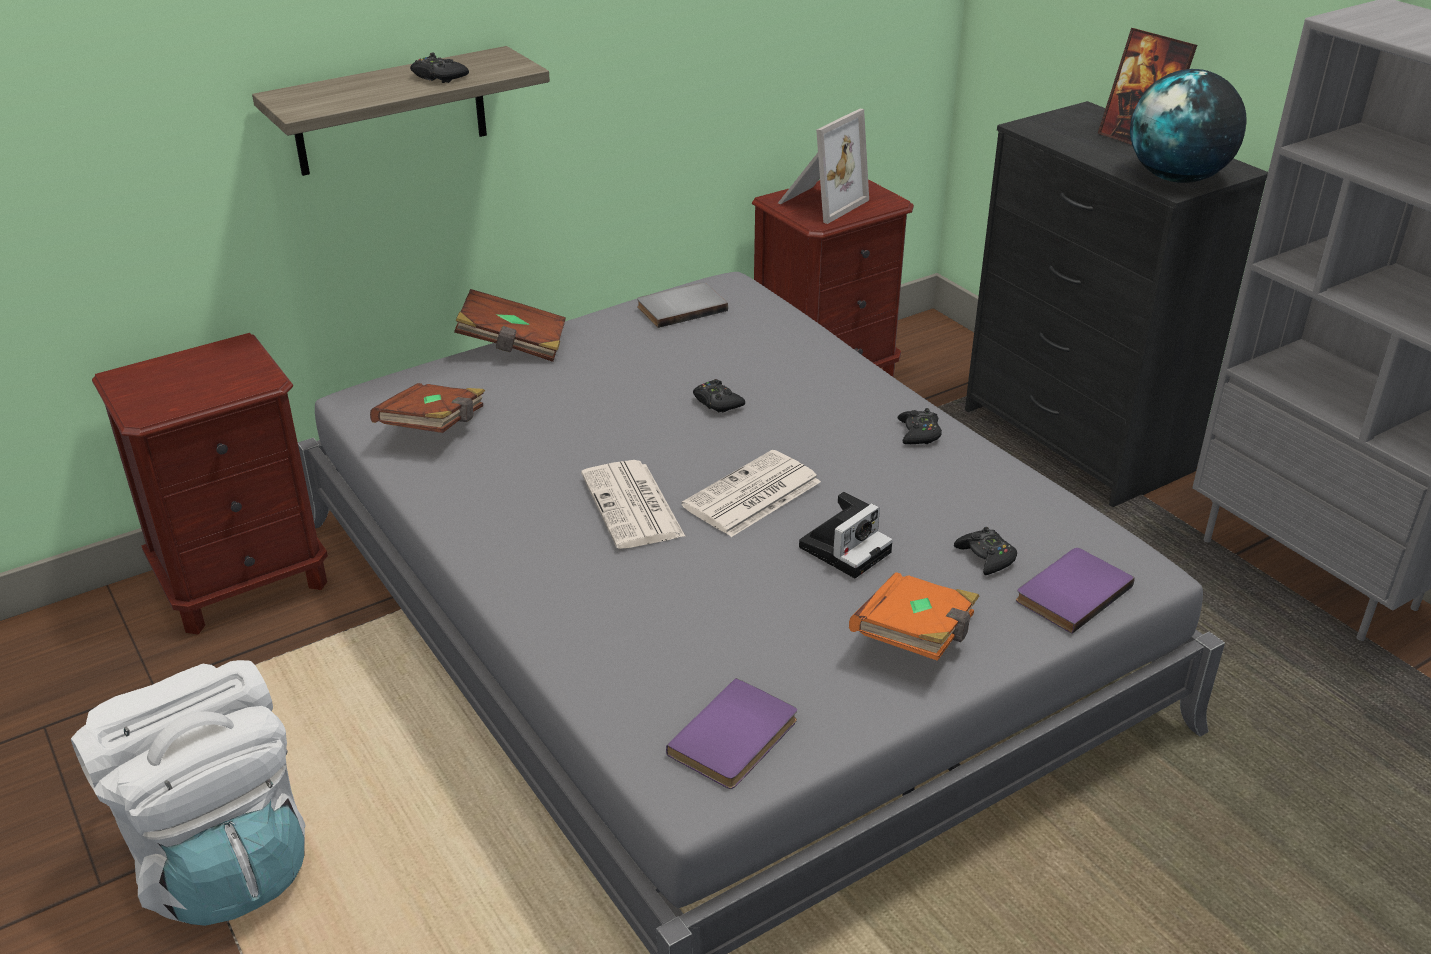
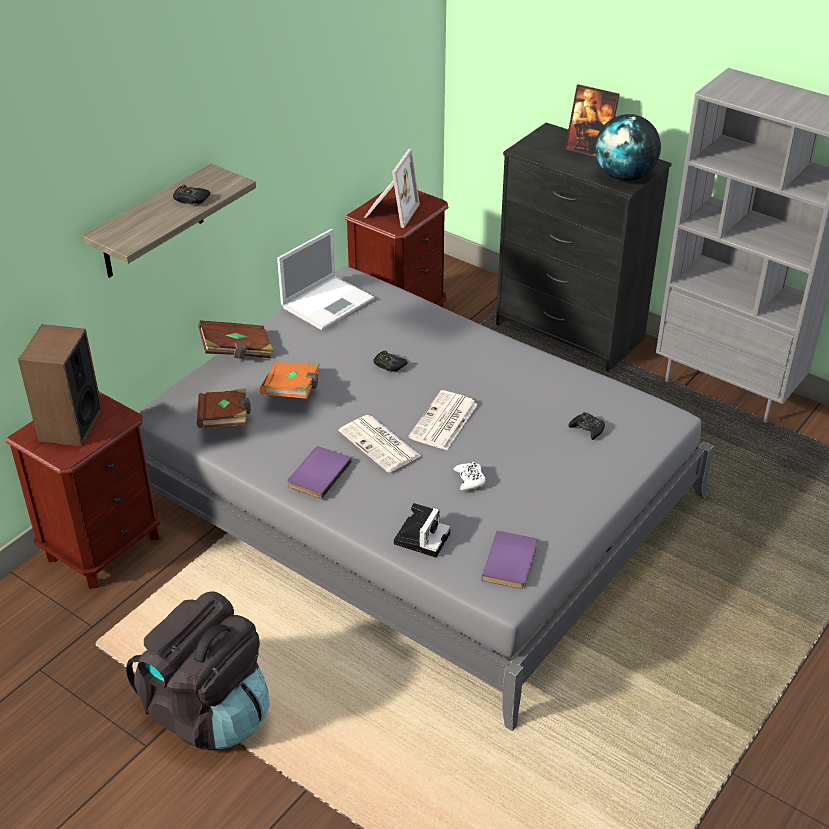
camera: 20 degrees left, 5 degrees up
(185, 375) = (70, 425): none -> speaker
(220, 859) = (208, 711): white backpack -> black backpack
(680, 307) = (328, 302): grey book -> laptop
(742, 589) = (469, 479): none -> white game controller
(846, 547) = (512, 441): camera -> camera (422, 537)
(916, 637) = (573, 484): orange book -> orange book (293, 391)
(919, 433) = (514, 359): black game controller -> none
(1070, 592) = (639, 439): purple book -> purple book (317, 474)

